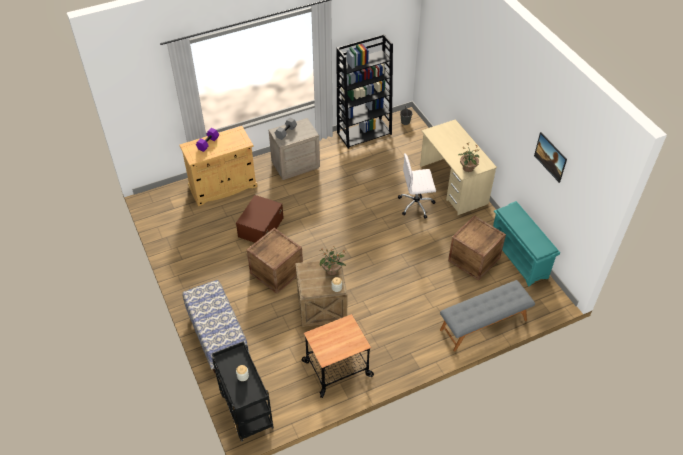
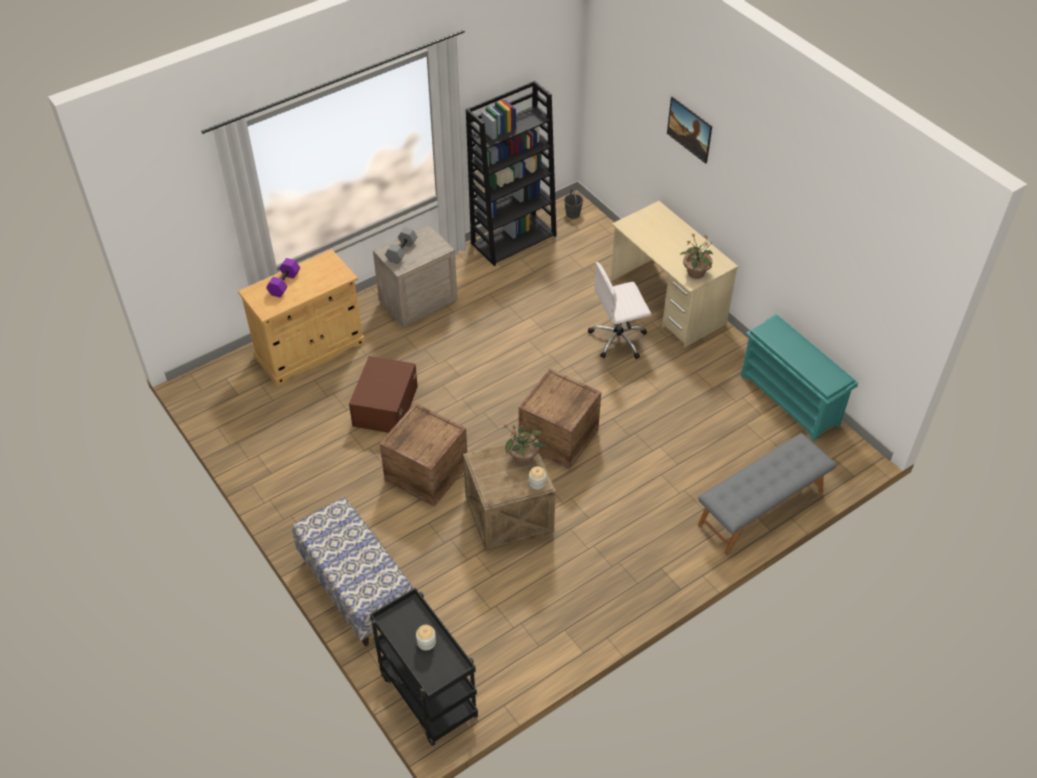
camera: 10 degrees left, 0 degrees up
(337, 369) = (556, 610): cart -> none
(474, 259) = (724, 411): crate -> crate (558, 437)
(548, 163) = (829, 249): picture -> picture (688, 138)

